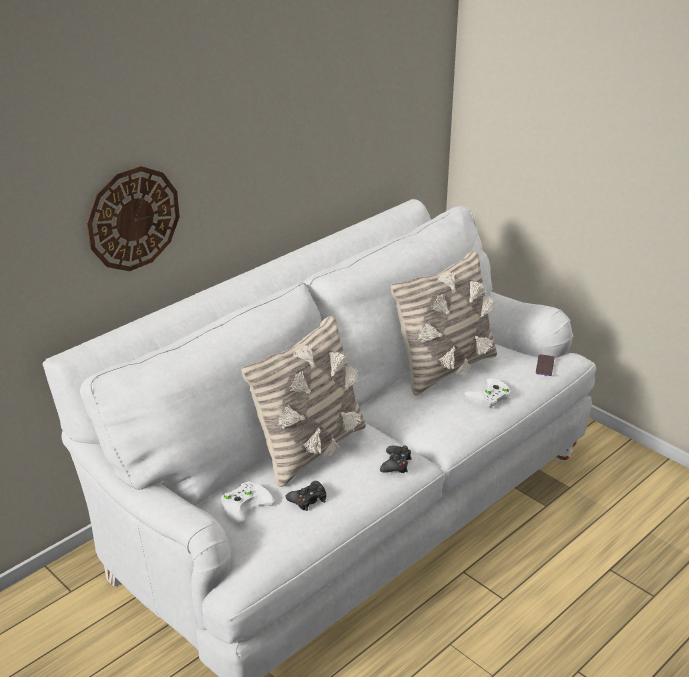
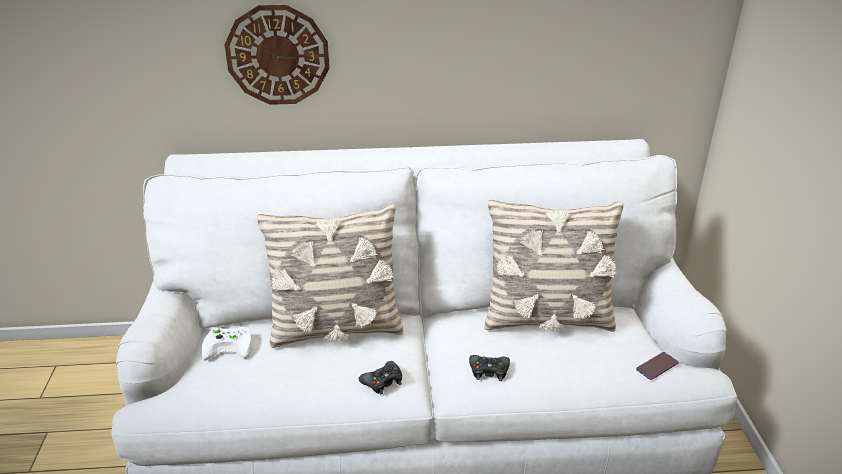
camera: 40 degrees right, 0 degrees up
(308, 499) = (273, 370): black game controller -> black game controller (489, 371)
(489, 397) = (553, 367): white game controller -> none

